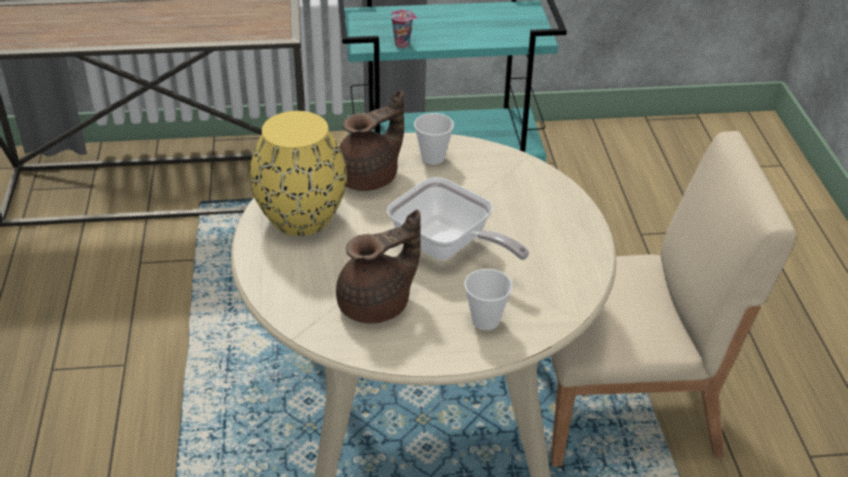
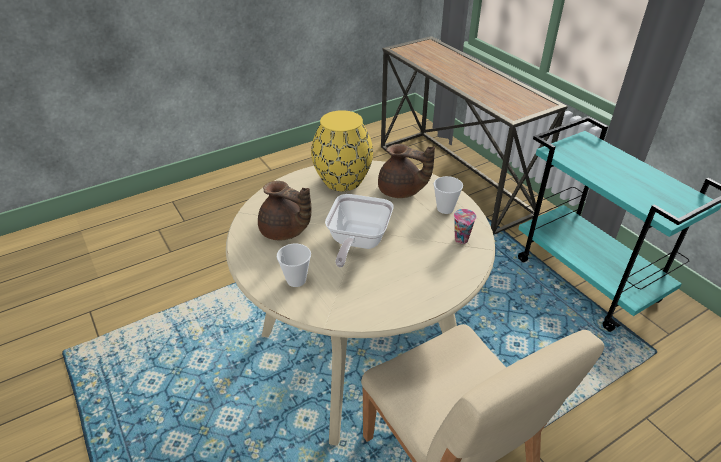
camera: 65 degrees right, 0 degrees up
(403, 44) = (574, 164): cup -> cup (462, 240)

